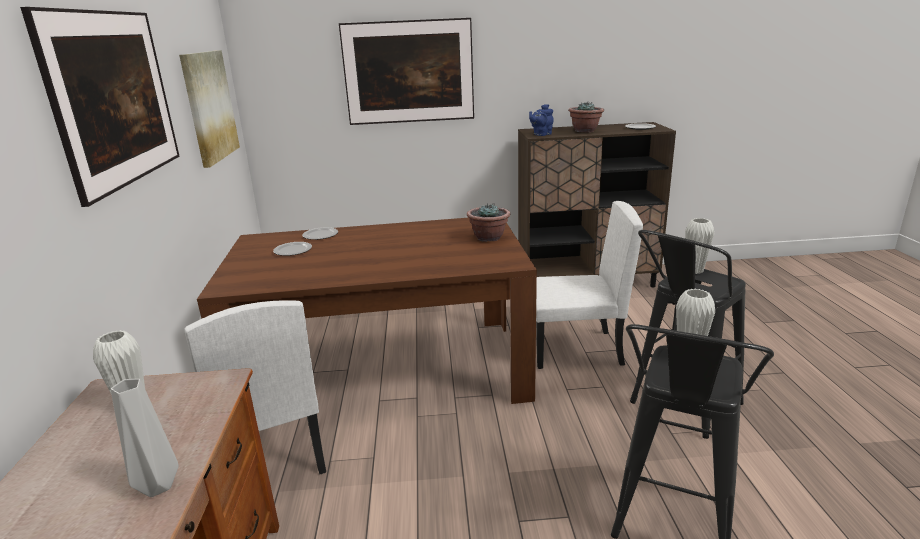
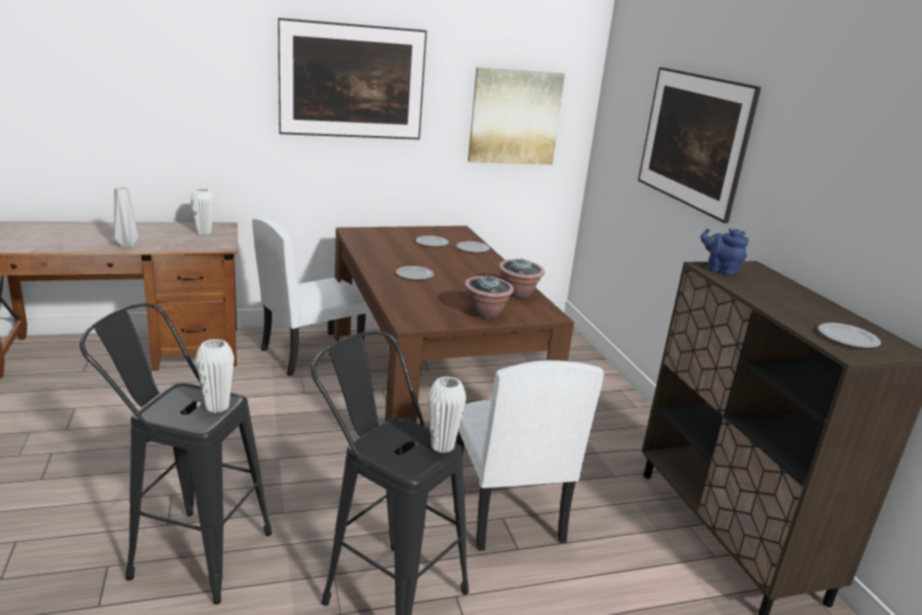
camera: 75 degrees right, 0 degrees up
(390, 259) = (415, 275): none -> plate
(585, 131) = (775, 296): potted plant -> potted plant (518, 294)

